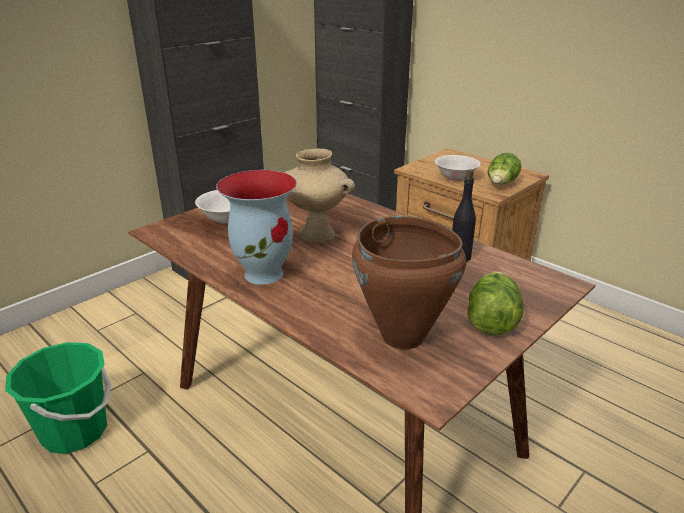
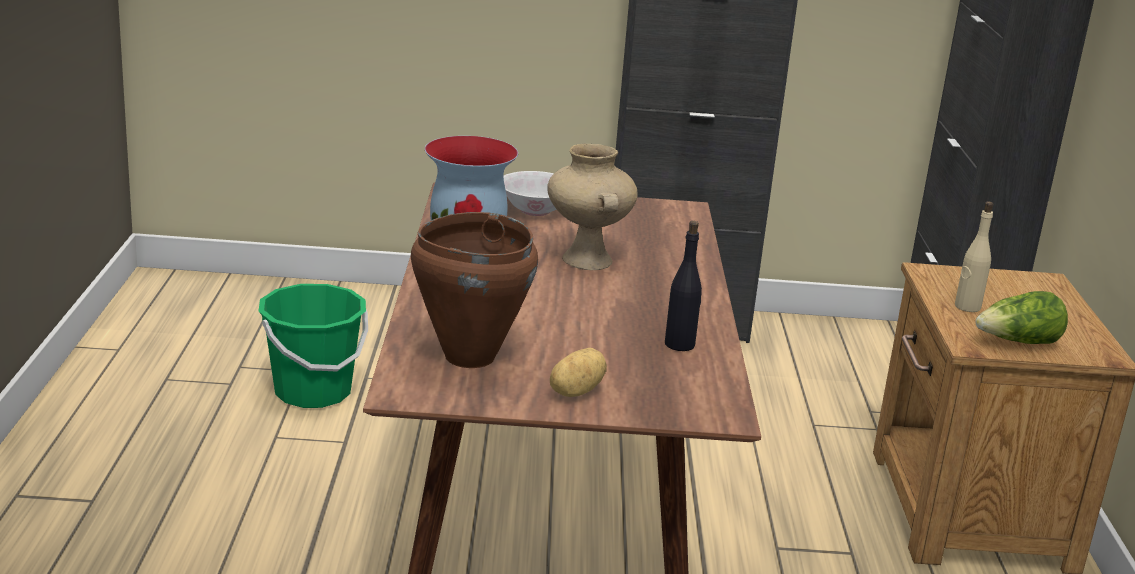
camera: 45 degrees right, 5 degrees down
(456, 177) = (967, 307): white bowl -> beige bottle
(491, 319) = (574, 391): lettuce -> potato

